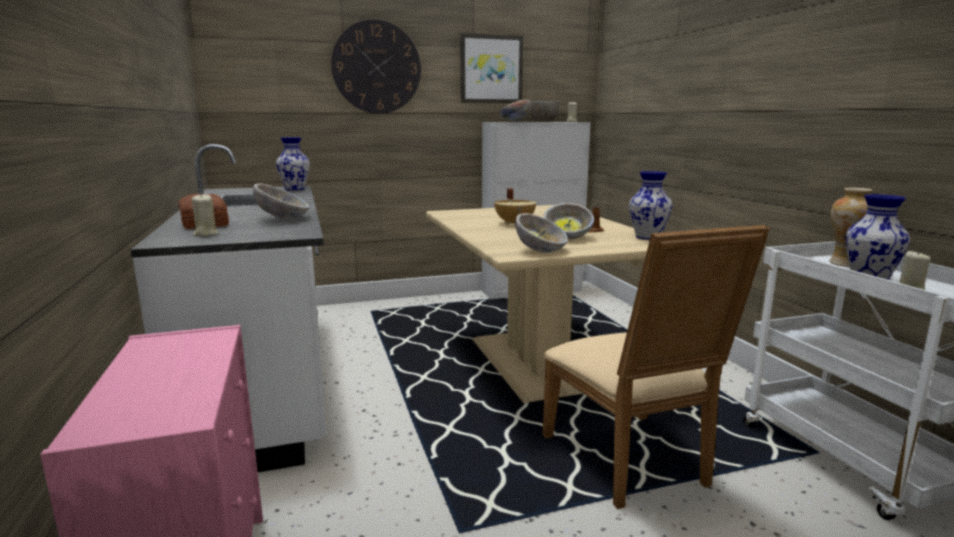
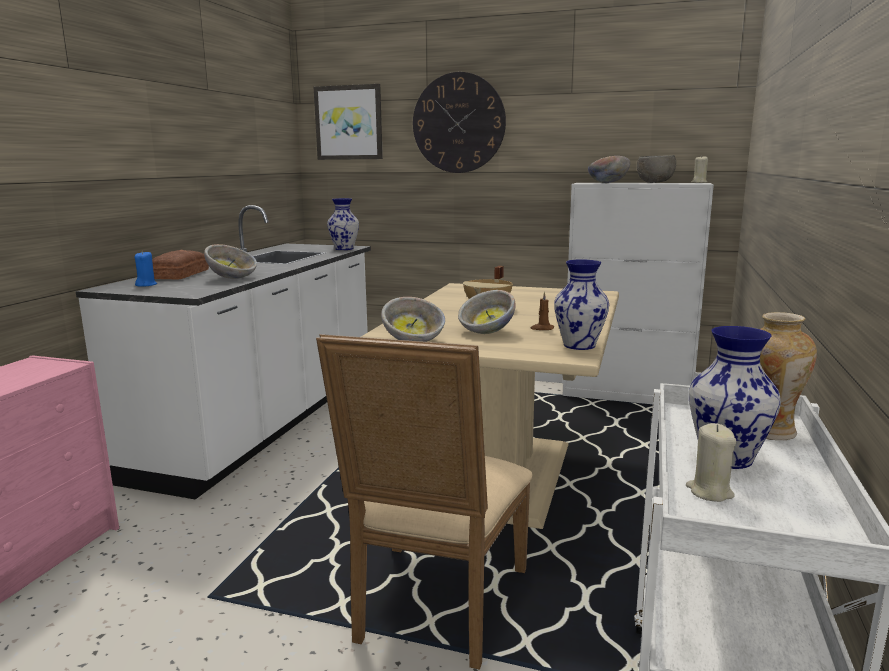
camera: 35 degrees right, 0 degrees up
(205, 234) = (146, 285): beige candle -> blue candle
(491, 69) = (592, 118): picture -> picture (349, 123)

